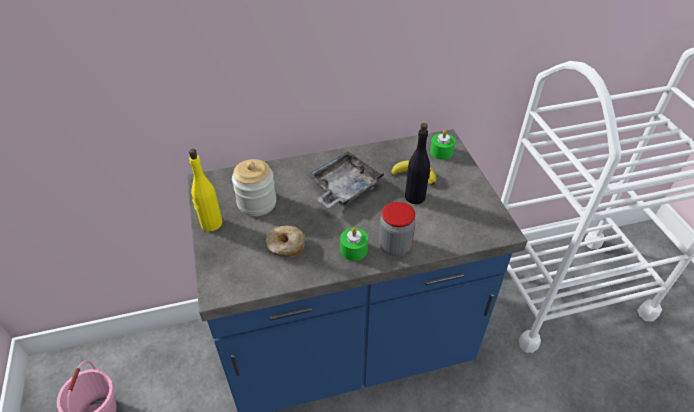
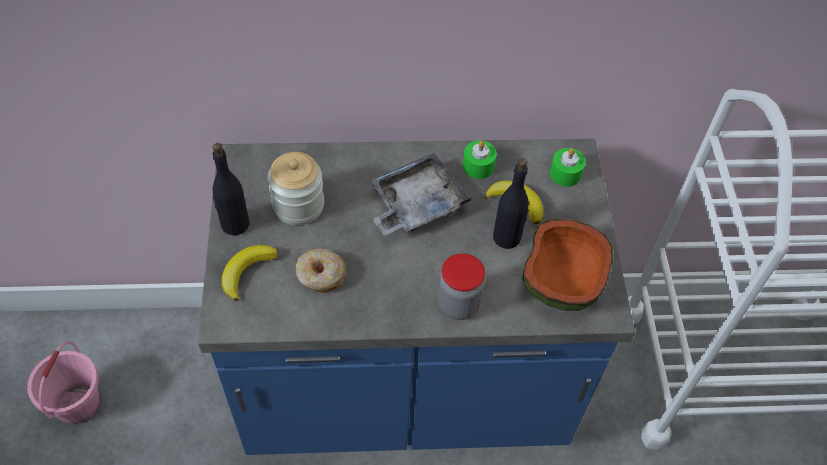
camera: 10 degrees right, 10 degrees up
(211, 223) = (234, 224): yellow bottle -> black bottle
(227, 254) = (246, 272): none -> banana
(353, 250) = (404, 298): green candle -> green candle (478, 166)
(462, 218) = (560, 281): none -> bowl

